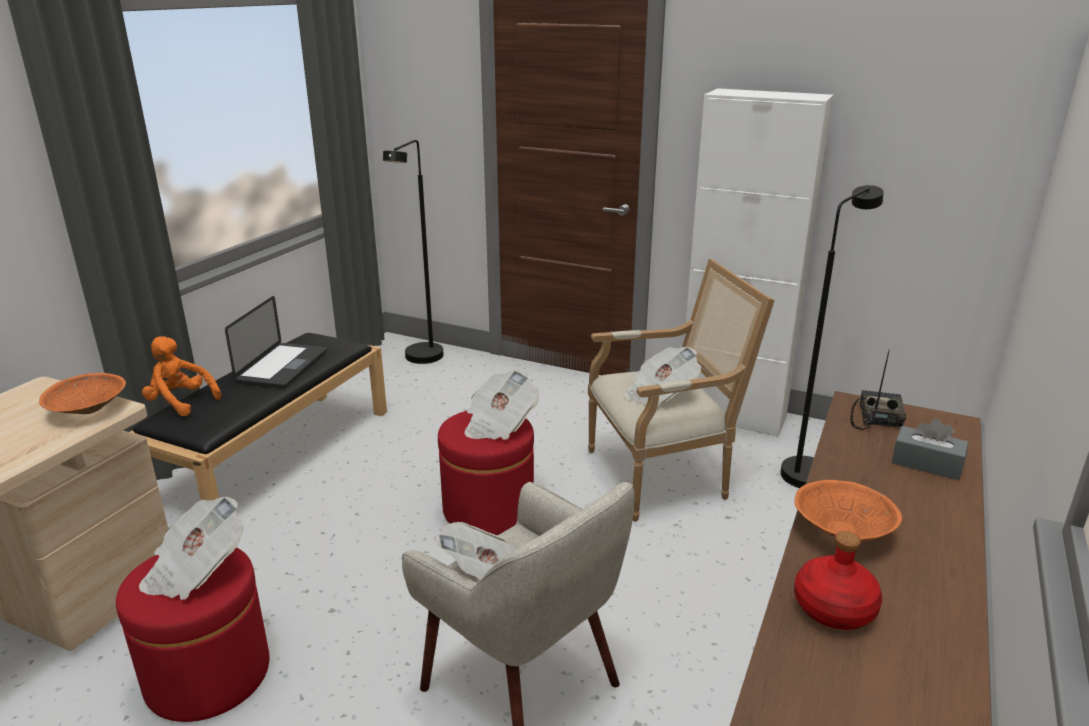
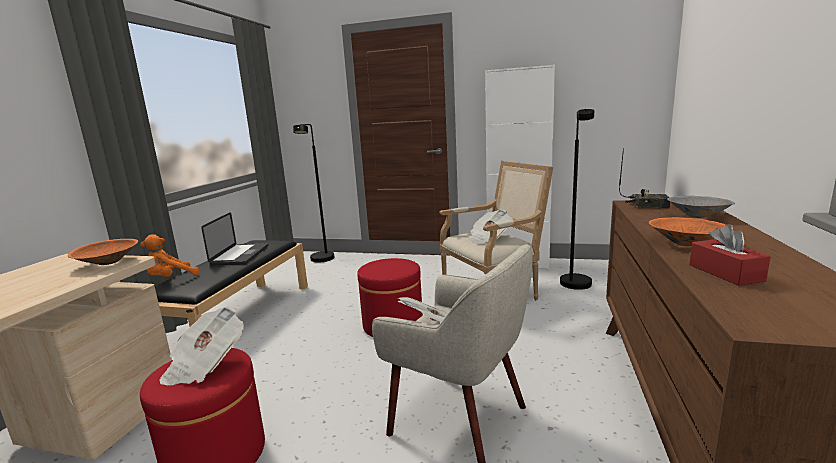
camera: 10 degrees left, 10 degrees down
(180, 402) = (171, 279): orange plush toy -> orange plush toy turned 60 degrees counterclockwise
(499, 424) = (396, 264): newspaper -> none
(835, 609) = (725, 273): red bottle -> red tissue box
(875, 417) = (647, 205): radio -> radio turned 105 degrees clockwise
(926, 464) = (698, 216): grey tissue box -> grey bowl

